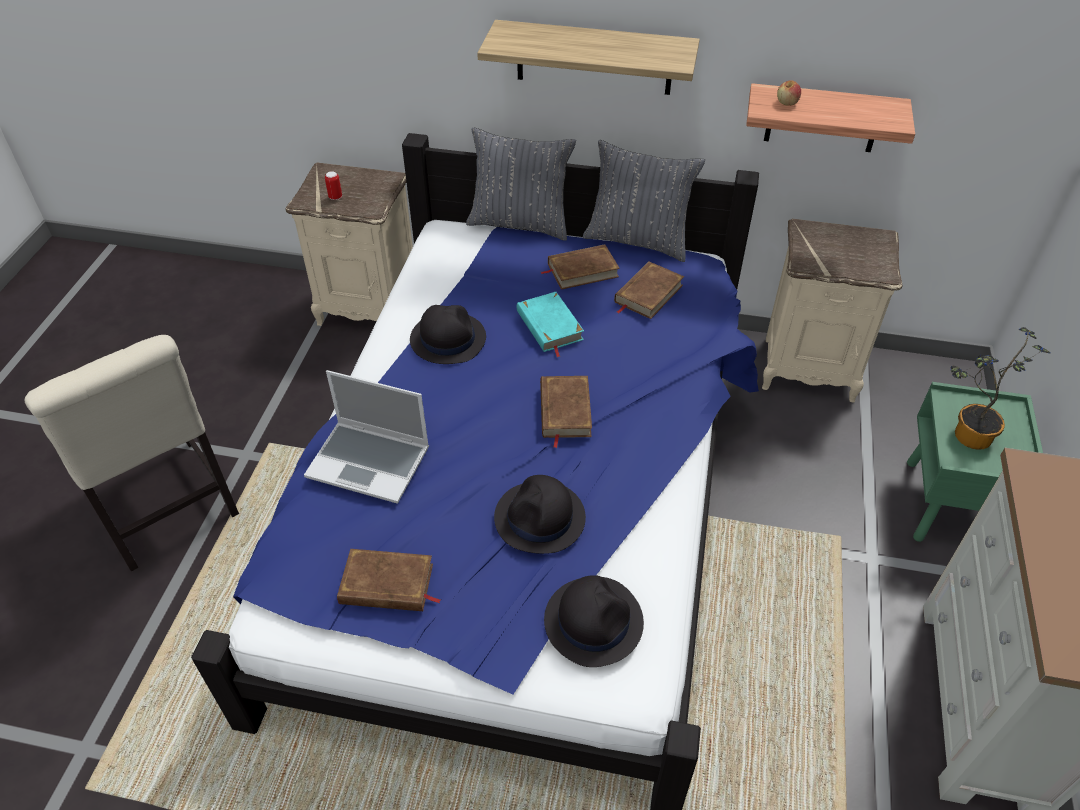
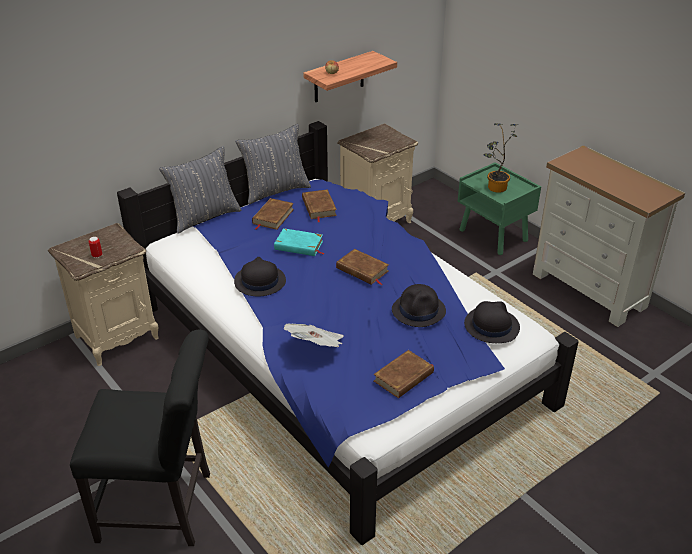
camera: 50 degrees left, 10 degrees down
(165, 511) = (163, 508): beige chair -> black chair
(370, 462) = (316, 346): laptop -> newspaper
(594, 58) = (222, 91): shelf -> none

